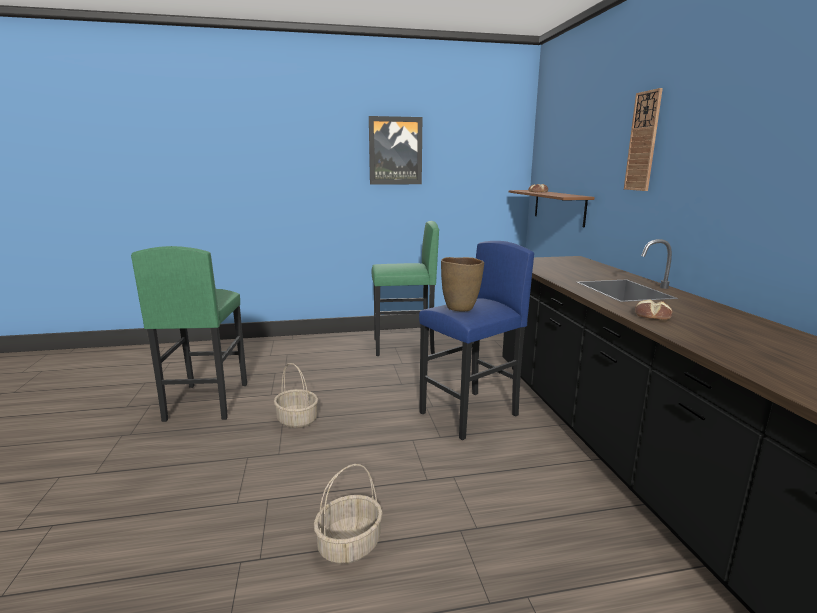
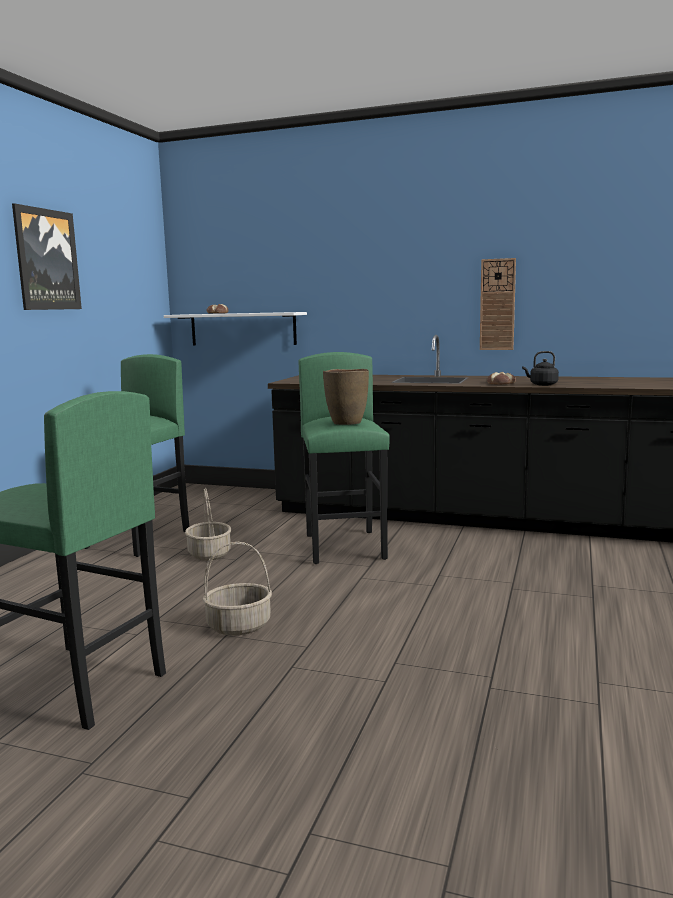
camera: 60 degrees left, 5 degrees down
(349, 546) = (501, 633): basket -> basket (210, 554)
(469, 414) = (345, 546): blue stool -> green stool
(559, 207) = (243, 329): brown shelf -> white shelf
(643, 141) = (368, 256): wall clock -> wall clock (497, 304)
(683, 333) = (542, 385): none -> black kettle

